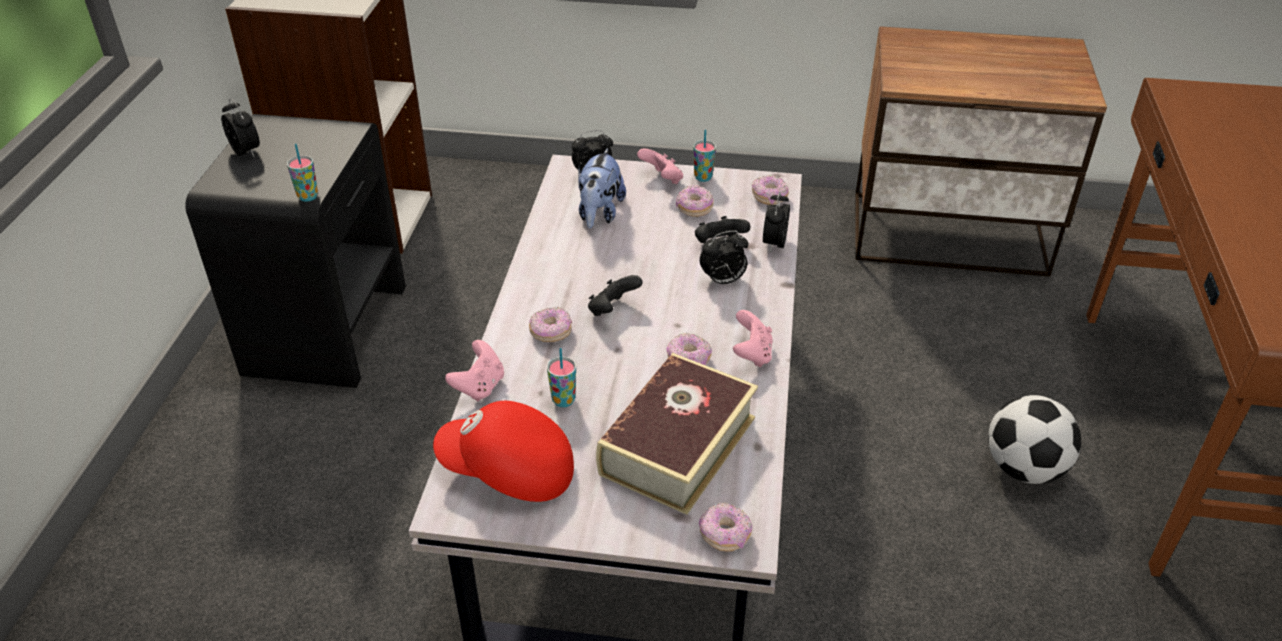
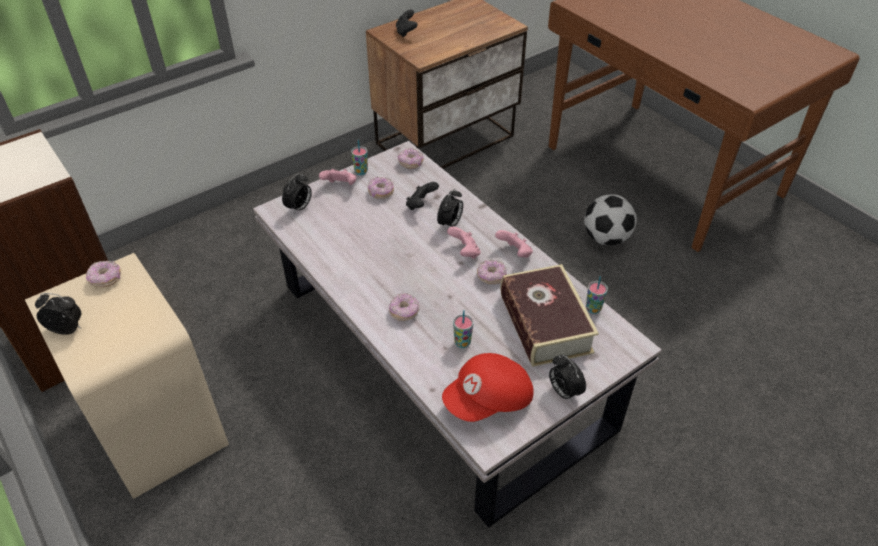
camera: 45 degrees left, 5 degrees up
(308, 197) = (168, 328): cup -> cup (593, 309)
(327, 328) = (155, 424): black nightstand -> beige nightstand
(479, 386) = (409, 369): pink game controller -> pink game controller (464, 252)
(599, 214) = (333, 227): plush toy -> none
(612, 310) = (418, 277): black game controller -> black game controller (406, 32)
(725, 535) = (621, 349): donut -> donut (106, 279)
(774, 244) = (447, 188): alarm clock -> alarm clock (564, 391)

